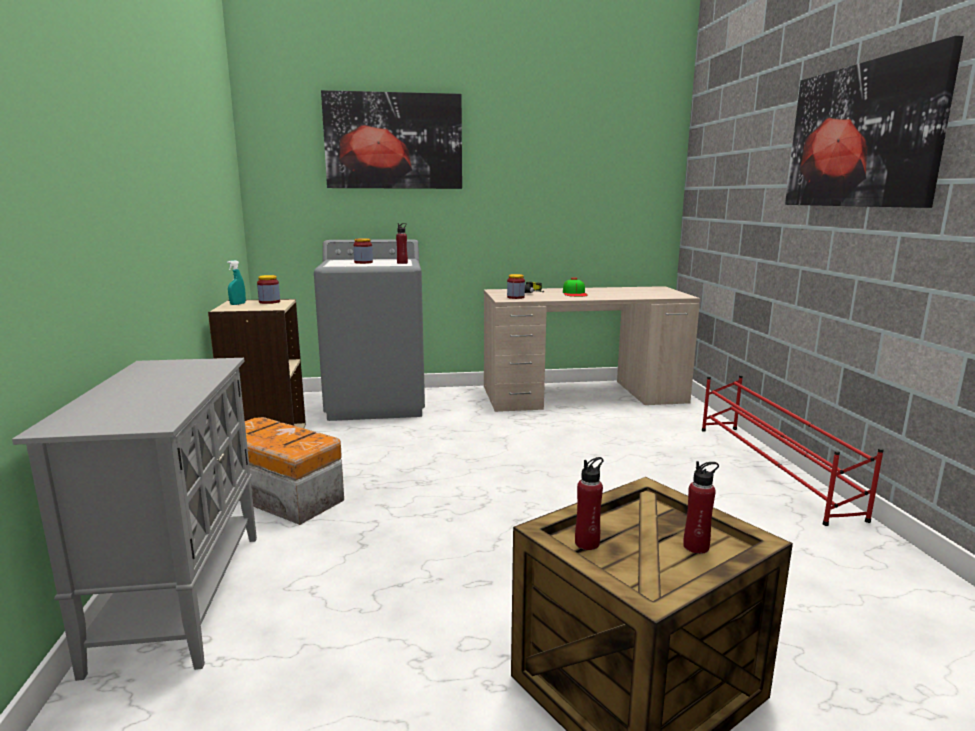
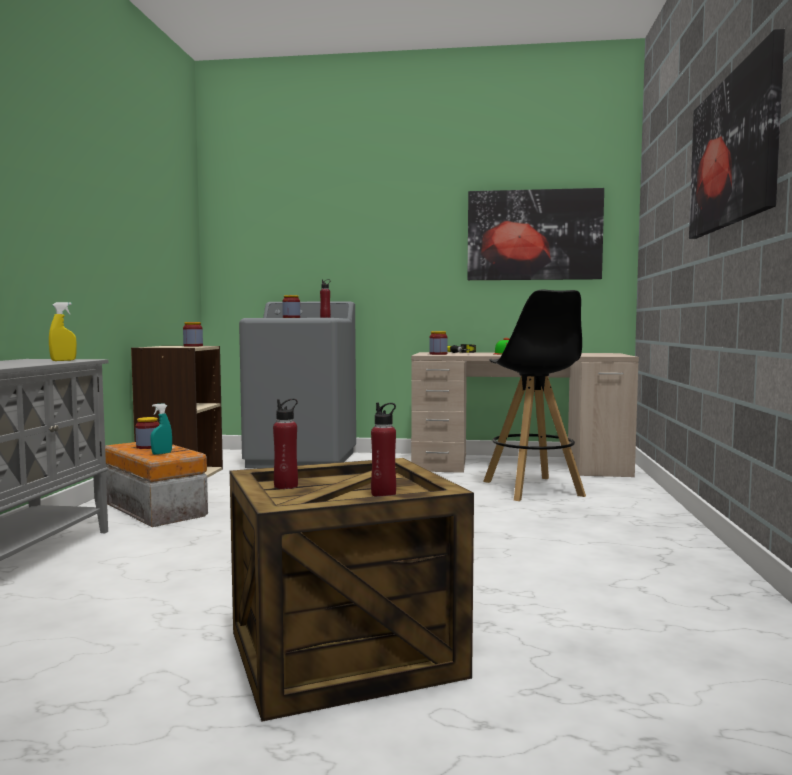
camera: 15 degrees right, 10 degrees down
(204, 370) = (63, 360): none -> yellow spray bottle
(238, 304) = (164, 346): turquoise spray bottle -> turquoise spray bottle (161, 453)
(266, 432) = (148, 447): none -> jar
(394, 141) = (335, 210): picture -> picture (534, 235)
(620, 427) = (532, 489): none -> black stool
(772, 469) = (674, 529): red shoe rack -> none

